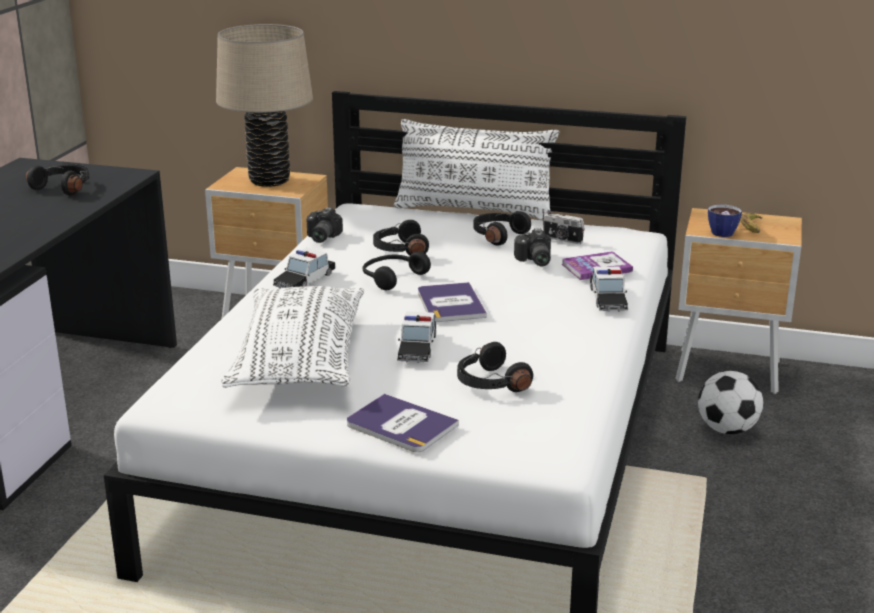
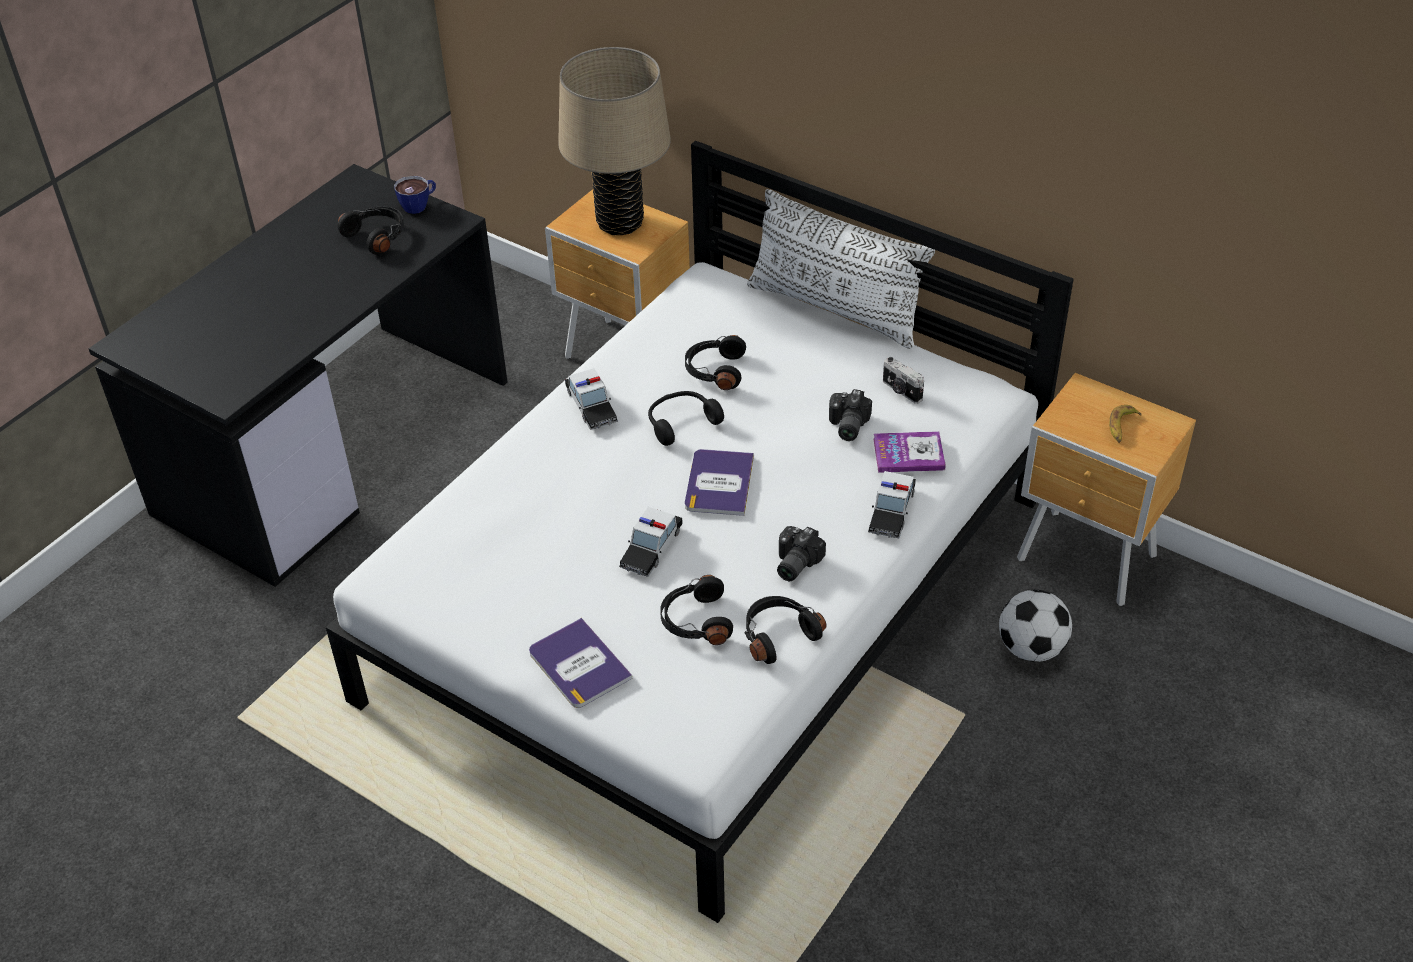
camera: 20 degrees right, 20 degrees up
(299, 359) = (530, 539): white pillow -> none
(304, 280) = (591, 406): toy car -> toy car turned 75 degrees counterclockwise
(320, 237) = (641, 329): camera -> camera (793, 563)
(497, 235) = (834, 366): black headphones -> black headphones (778, 635)
(724, 231) = (1081, 429): cup -> cup (419, 205)

